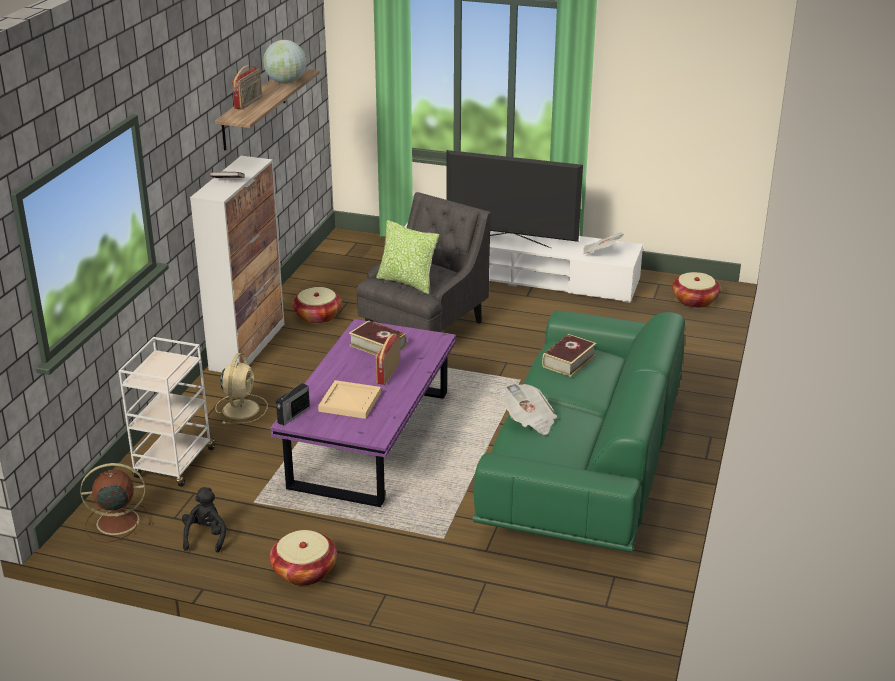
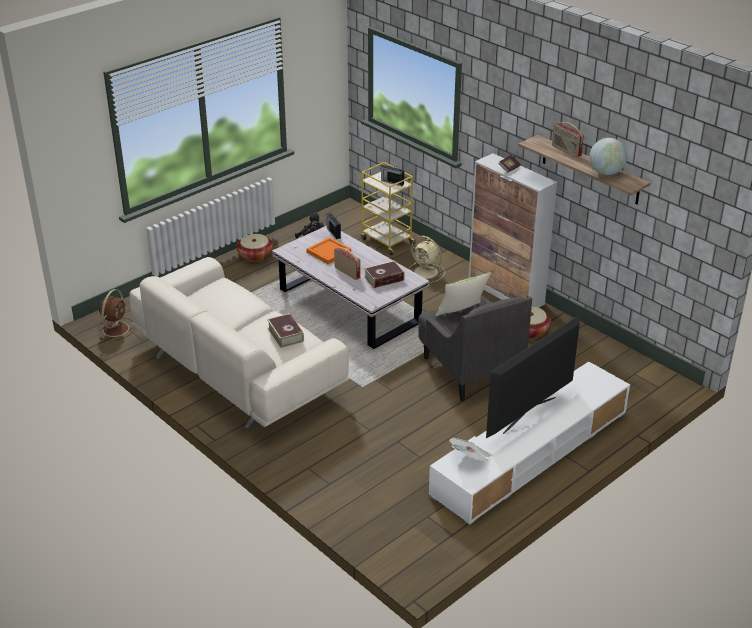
camera: 120 degrees right, 5 degrees up
(115, 522) = (350, 217): brown fan -> brown fan (116, 328)
(160, 366) = (392, 182): none -> radio
(174, 464) = (386, 241): white cart -> yellow cart
(349, 402) = (329, 252): beige tray -> orange tray
(370, 439) = (349, 306): purple coffee table -> white coffee table
(529, 421) = (239, 296): newspaper -> none
(584, 470) = (238, 370): green sofa -> beige sofa
(694, 301) = (403, 540): basket -> none

